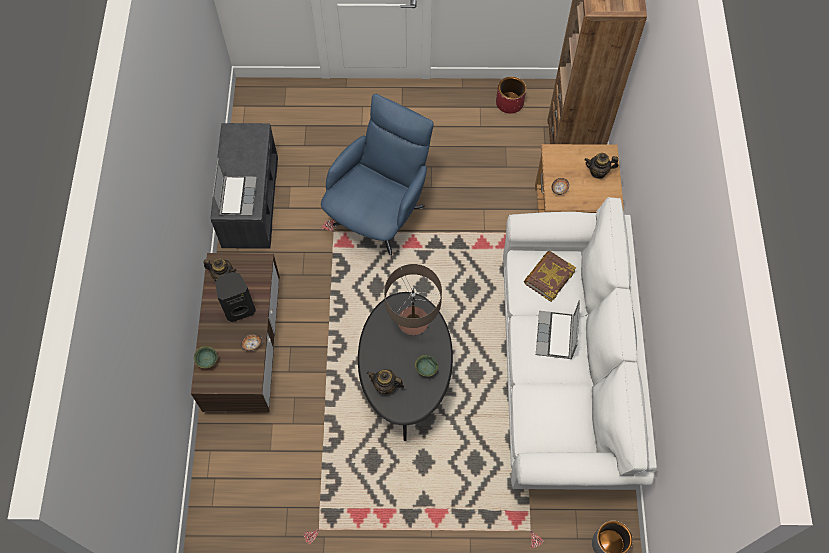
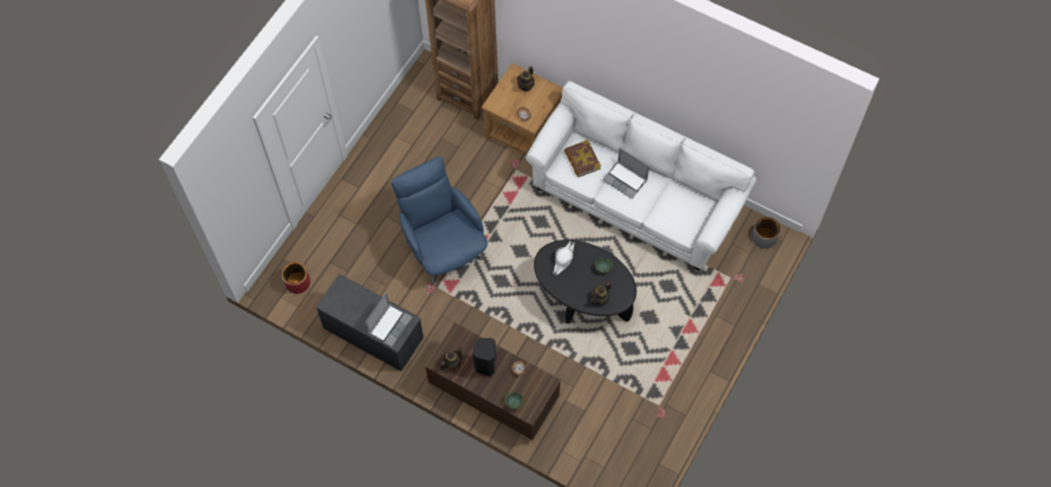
camera: 60 degrees left, 0 degrees up
(237, 196) = (389, 325): laptop -> laptop turned 90 degrees clockwise
(413, 322) = (563, 259): table lamp -> white hat
(509, 103) = (406, 115): red planter -> red planter (298, 282)

